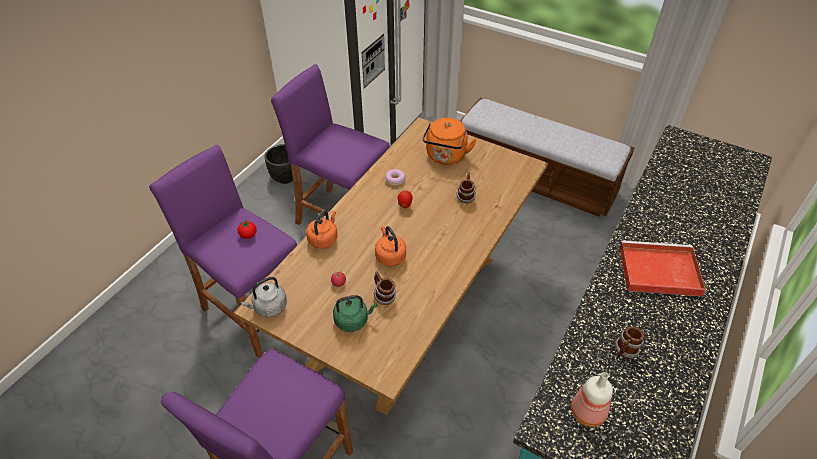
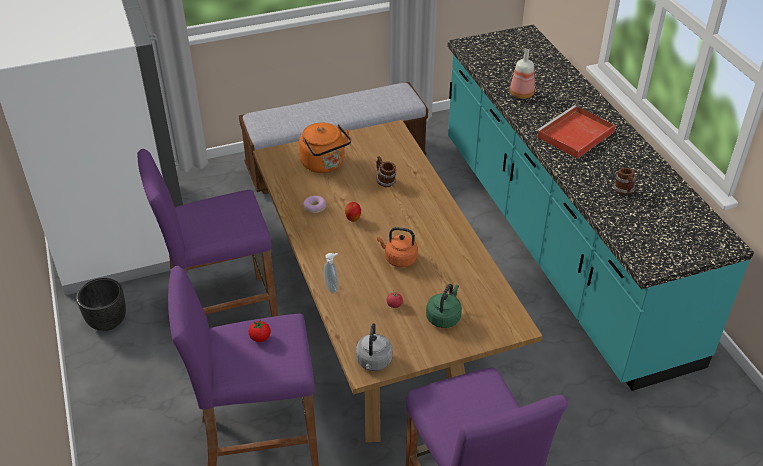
camera: 50 degrees left, 5 degrees down
(324, 239) = (332, 287): orange kettle -> soap dispenser
(383, 296) = (438, 286): mug -> none
(588, 414) = (655, 238): bottle -> bottle (522, 94)

